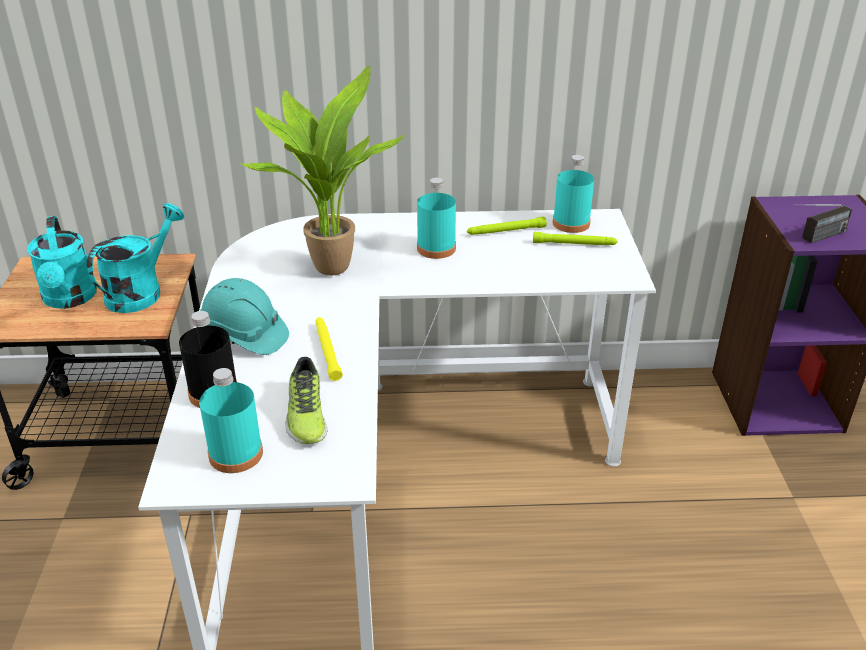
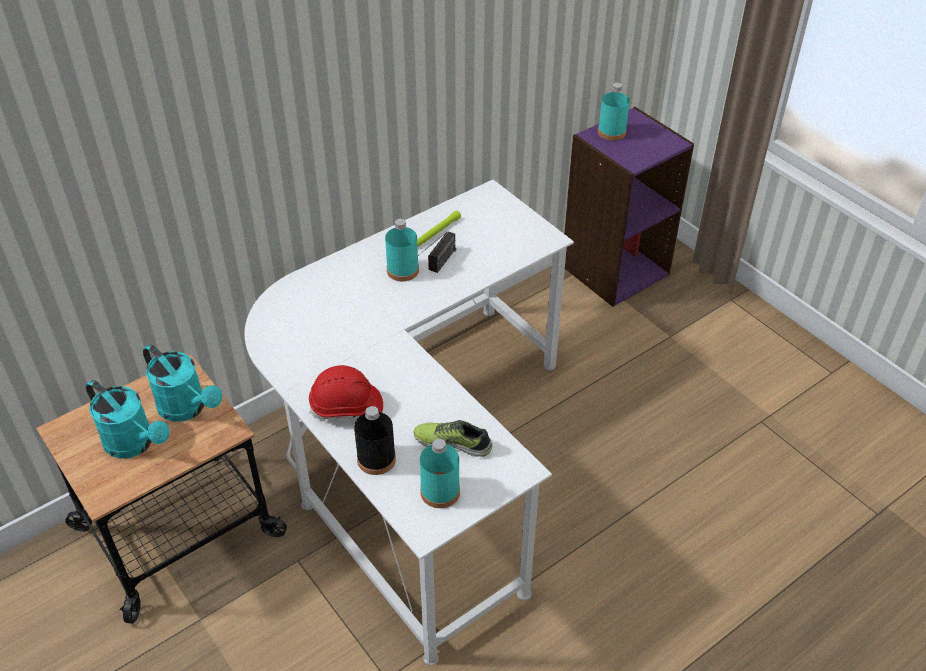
camera: 35 degrees left, 10 degrees up
(141, 291) = (187, 408): turquoise watering can -> turquoise watering can turned 135 degrees clockwise
(244, 336) = (347, 407): turquoise hard hat -> red hard hat
(305, 415) = (453, 442): shoe -> shoe turned 150 degrees clockwise
(327, 351) = (416, 390): yellow flashlight -> none
(329, 265) = (342, 320): potted plant -> none
(571, 223) = (473, 207): turquoise bottle -> turquoise bottle (611, 132)
(574, 244) = (491, 224): green flashlight -> none
(815, 238) = (638, 158): radio -> radio (438, 266)

